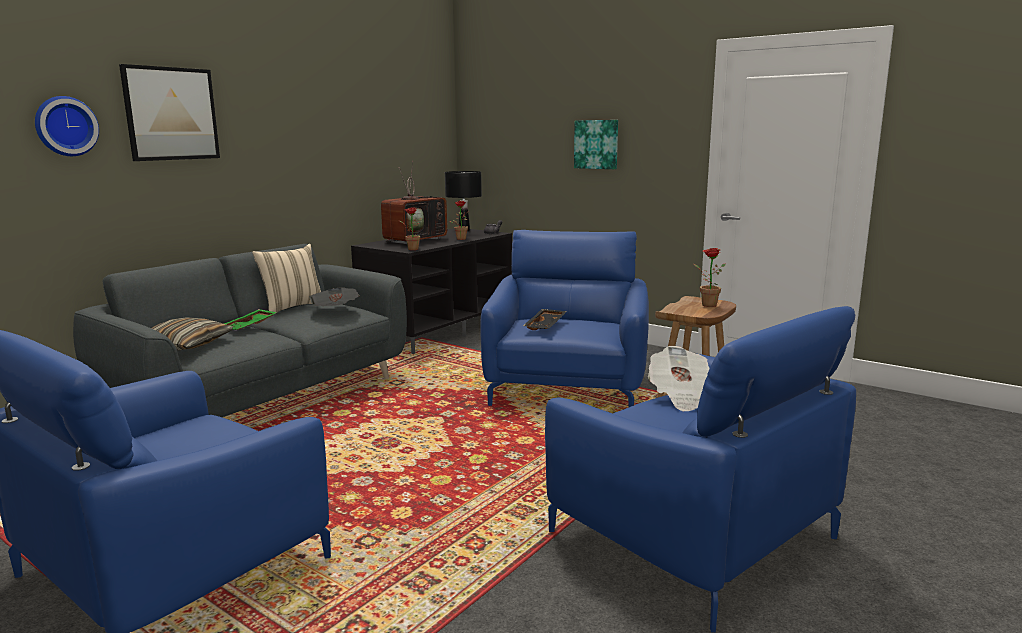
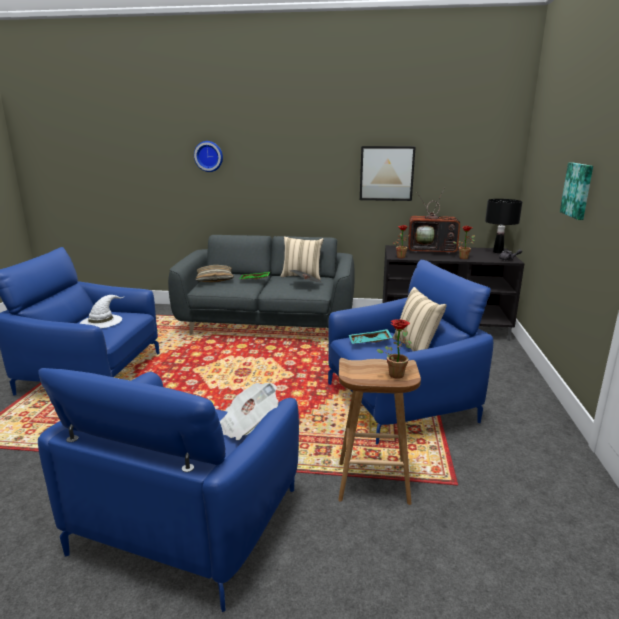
camera: 60 degrees right, 5 degrees up
(171, 114) = (264, 149): picture -> picture (386, 173)
(200, 440) = (101, 321): none -> white hat
(546, 325) = (370, 342): black tray -> turquoise tray
(579, 317) = (416, 348): none -> beige pillow

